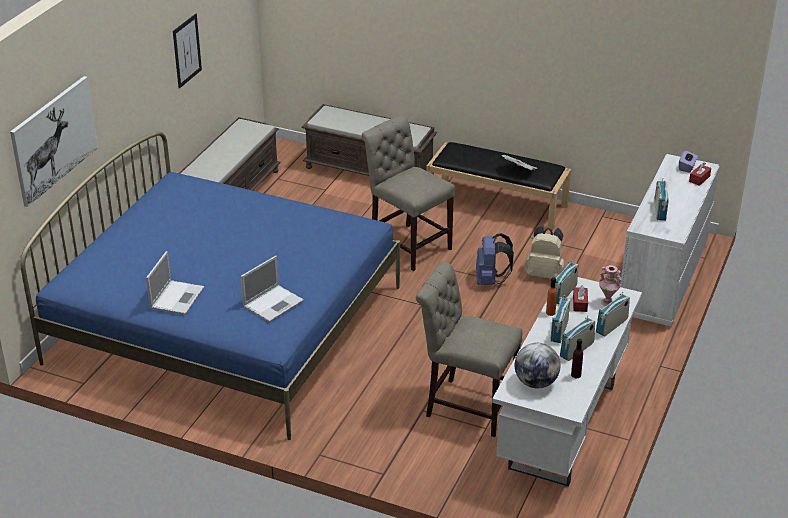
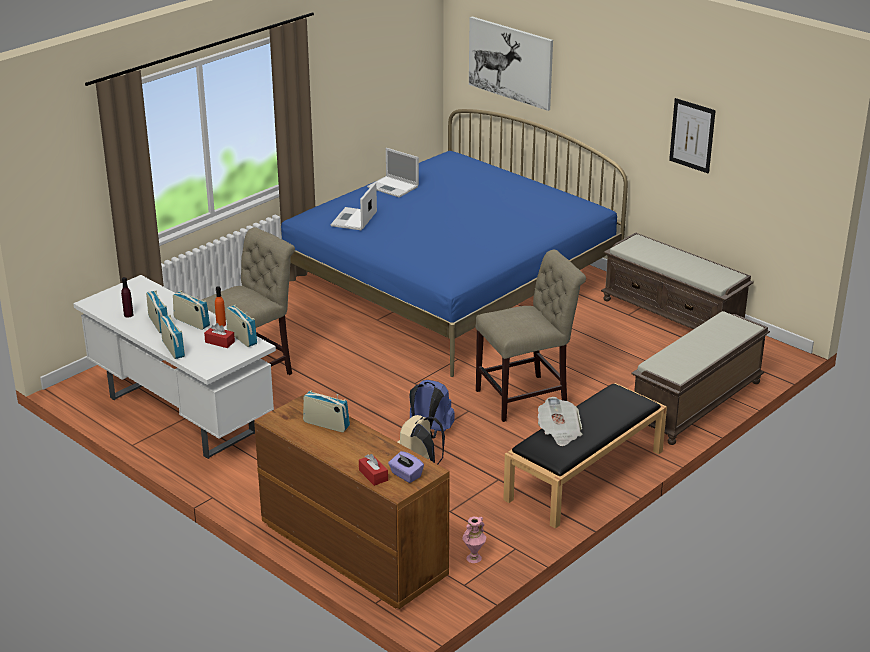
camera: 110 degrees right, 5 degrees down
(274, 303) = (354, 220): laptop -> laptop turned 45 degrees clockwise
(536, 382) = (138, 295): globe -> none
(607, 302) = (208, 357): pink vase -> pink vase (474, 558)
(662, 281) = (352, 550): white dresser -> brown dresser

